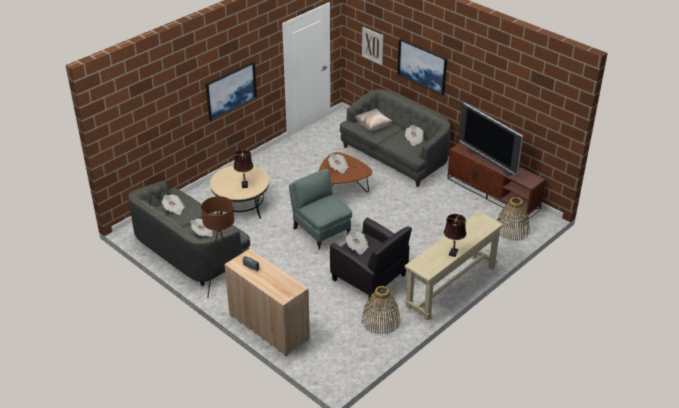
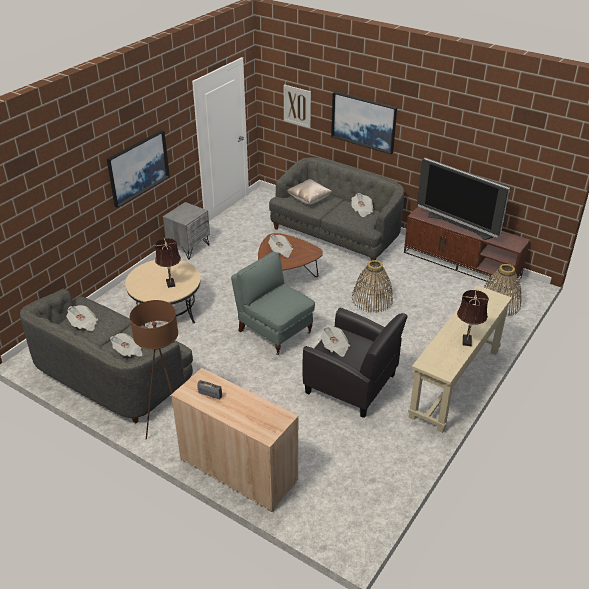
camera: 10 degrees left, 0 degrees up
(269, 156) = (188, 248): none -> grey nightstand
(381, 321) = (383, 441): basket -> basket (372, 300)

